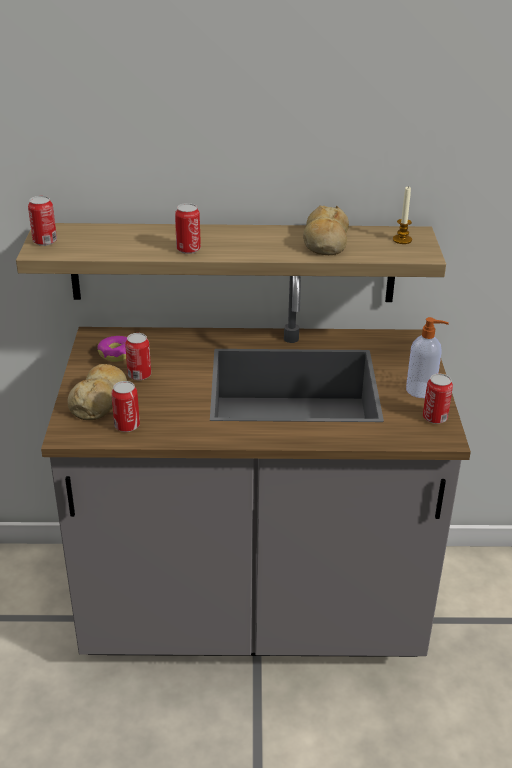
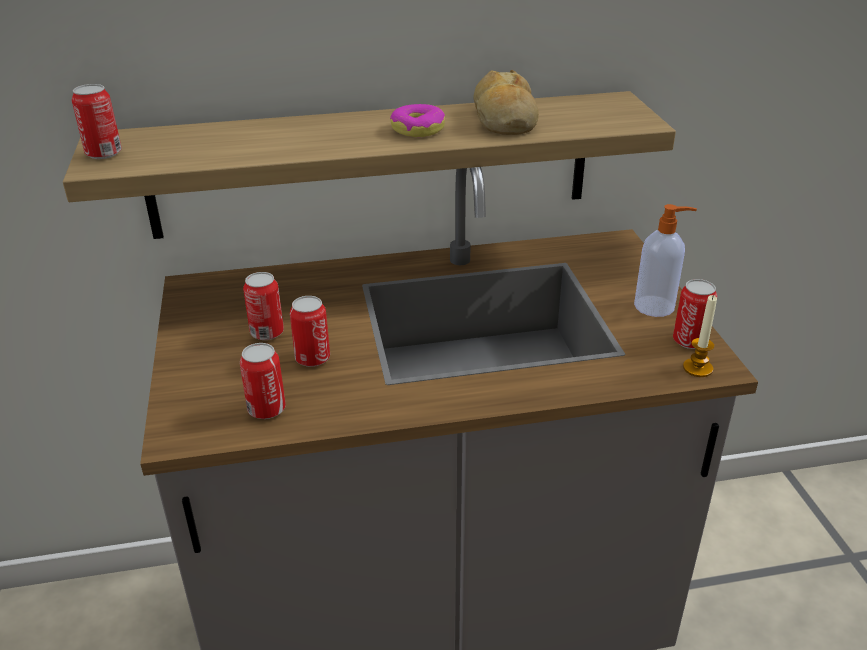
camera: 10 degrees left, 0 degrees up
(100, 400) = (218, 376): bread -> none
(117, 354) = (227, 307): donut -> donut (418, 129)
(188, 249) = (319, 145): can -> can (312, 358)
(402, 240) = (603, 108): candle -> candle (697, 368)

